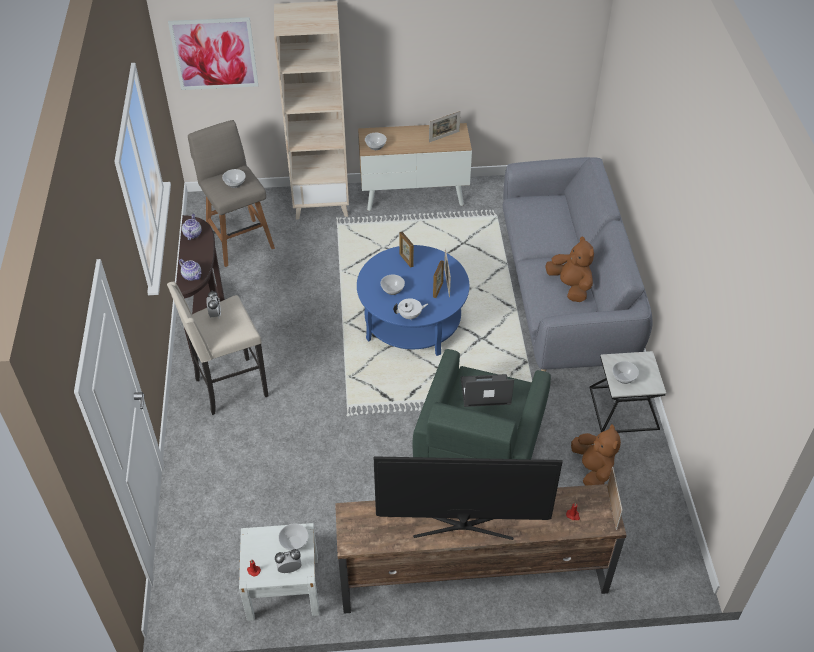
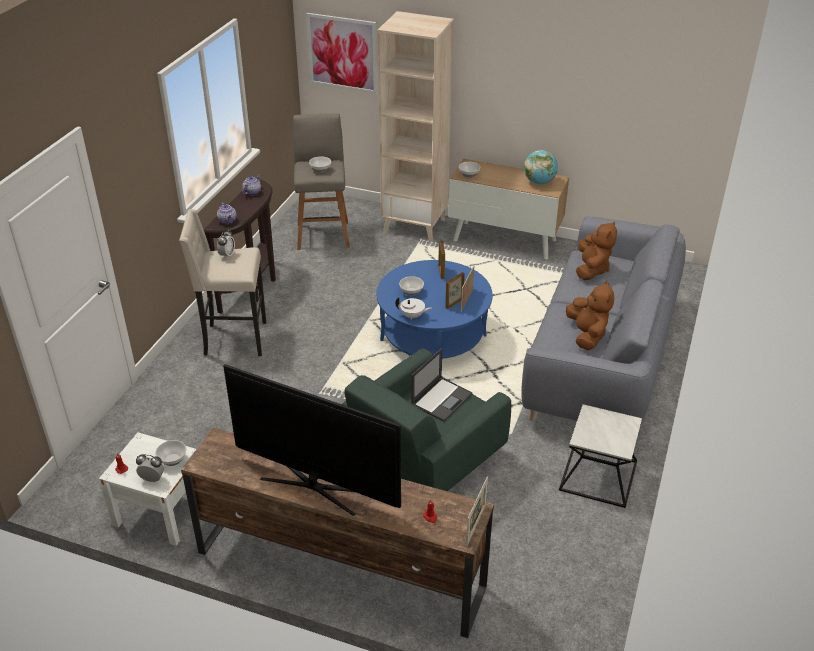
camera: 25 degrees right, 10 degrees down
(444, 136) = (539, 182): picture frame -> globe
(484, 391) = (442, 399): laptop -> laptop turned 105 degrees clockwise
(592, 469) = (527, 519): brown plush toy -> brown plush toy (591, 269)
(624, 378) = (593, 432): bowl -> none

